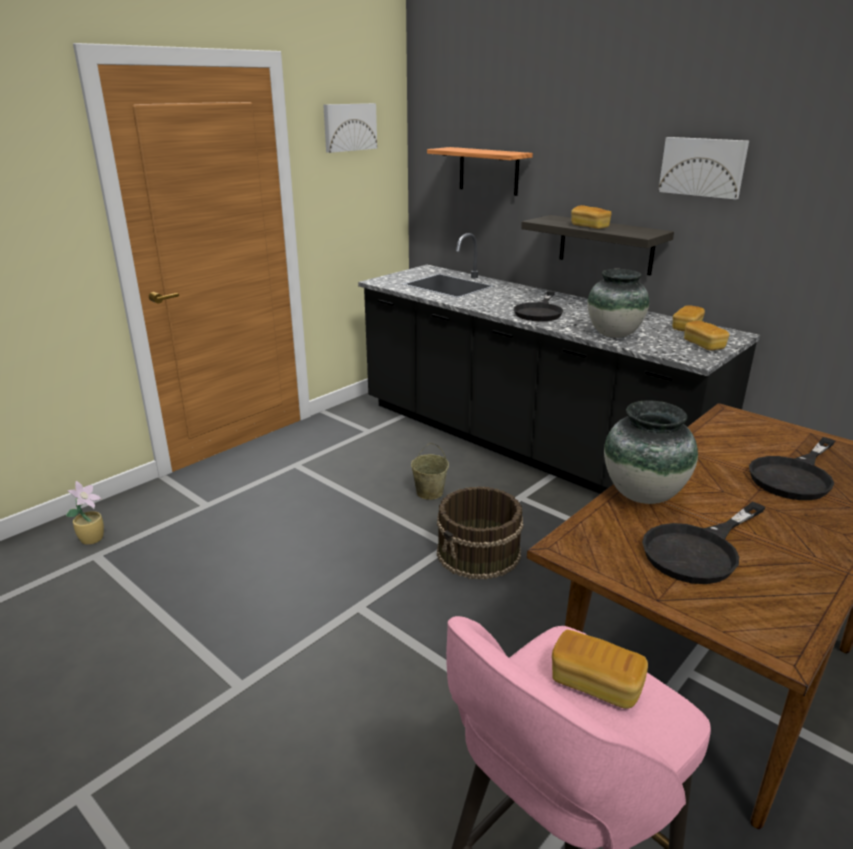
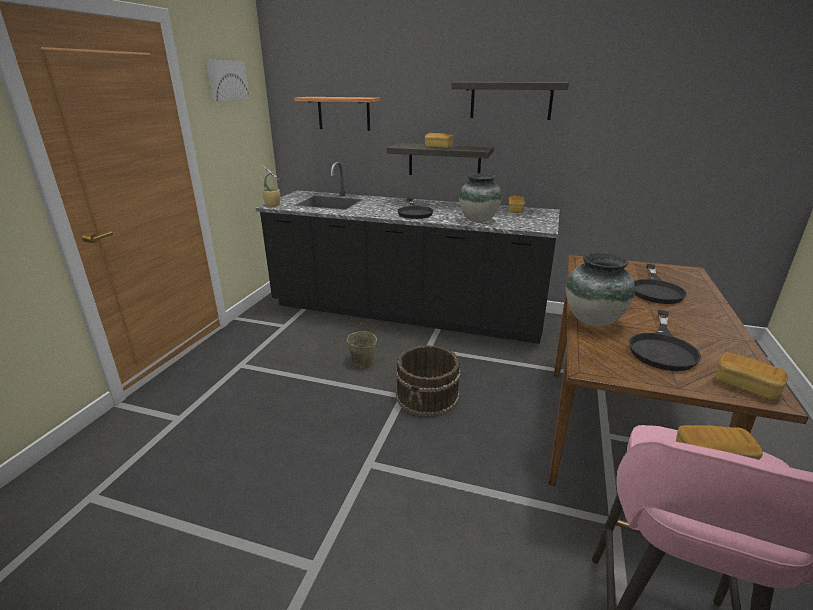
camera: 25 degrees left, 0 degrees up
(93, 538) = (77, 481): potted plant -> potted plant (273, 205)
(703, 167) = (511, 100): picture -> shelf
(703, 345) = (537, 219): bread -> bread (745, 386)

